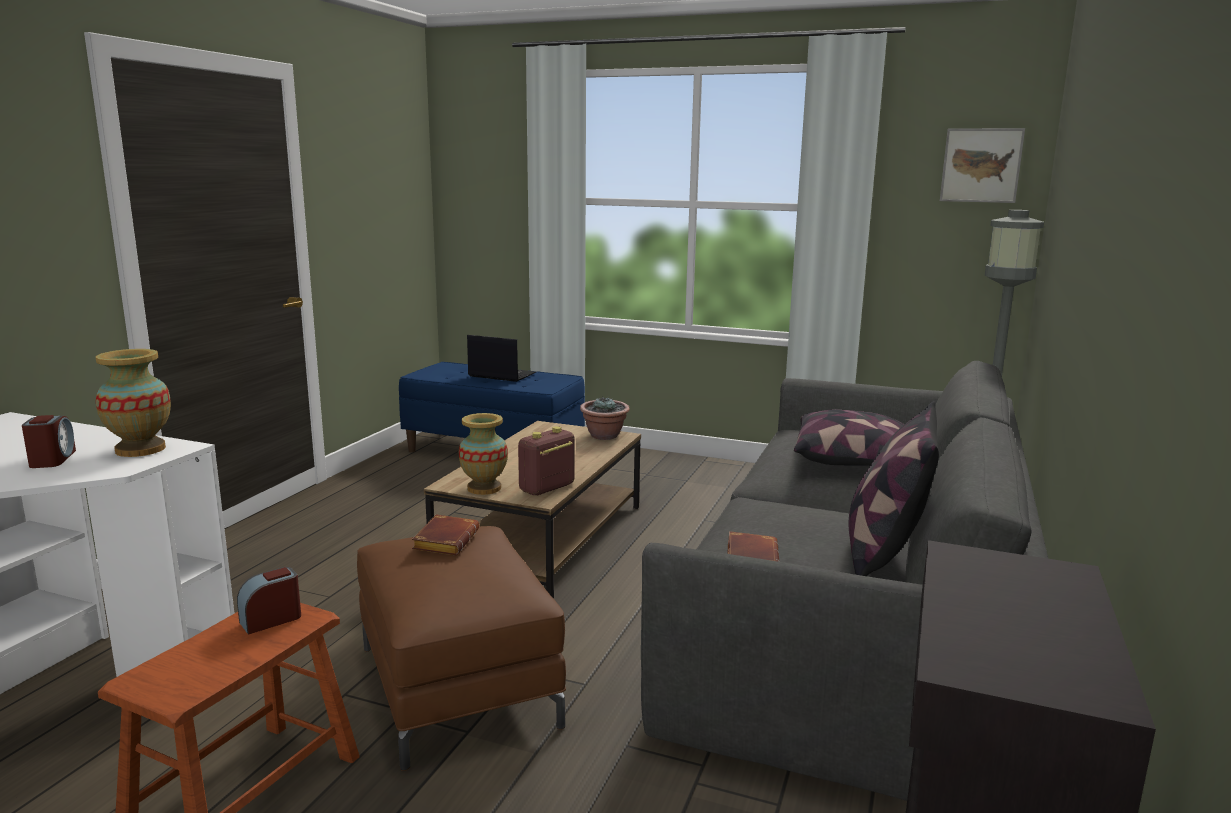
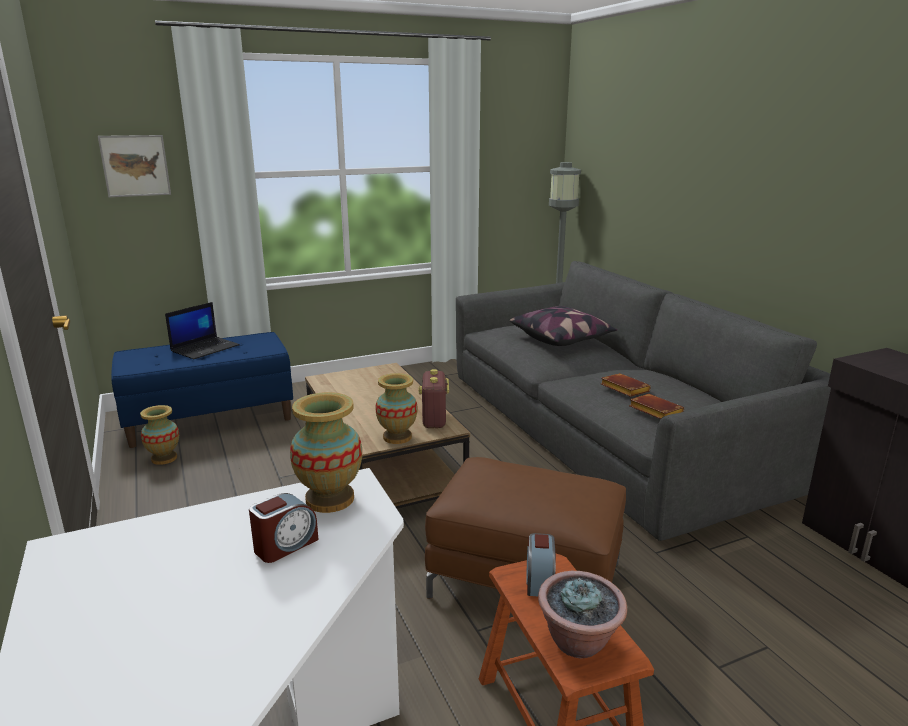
camera: 45 degrees left, 5 degrees up
(52, 459) = (285, 545): alarm clock -> alarm clock turned 105 degrees clockwise
(413, 467) = (164, 458): none -> vase
(445, 540) = (493, 477): brown book -> brown book (623, 389)
(501, 375) = (205, 348): laptop -> laptop turned 150 degrees clockwise
(604, 436) = (379, 372): potted plant -> potted plant (579, 641)
(884, 552) = (680, 383): pillow -> none
(981, 165) = (531, 133): picture -> picture (135, 166)

